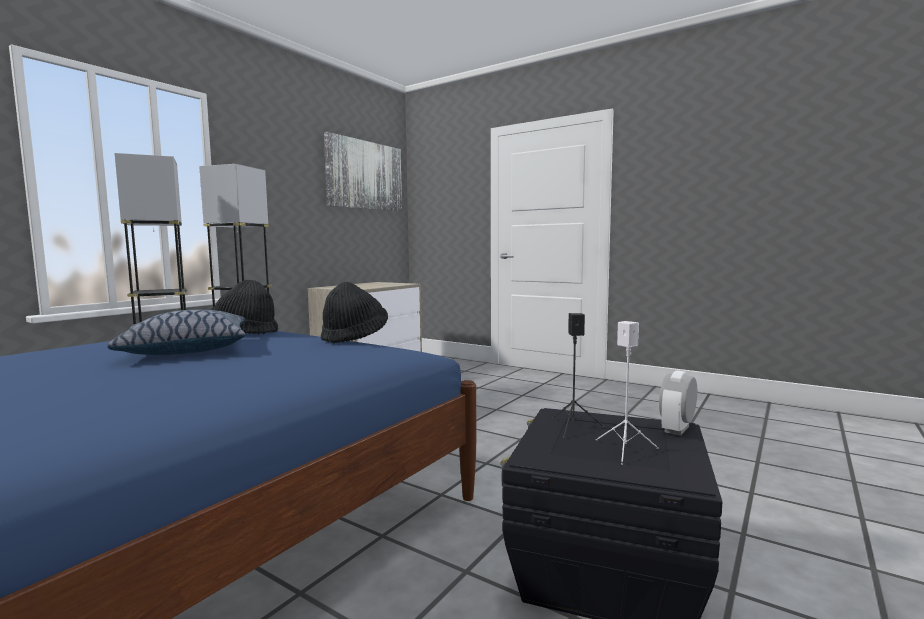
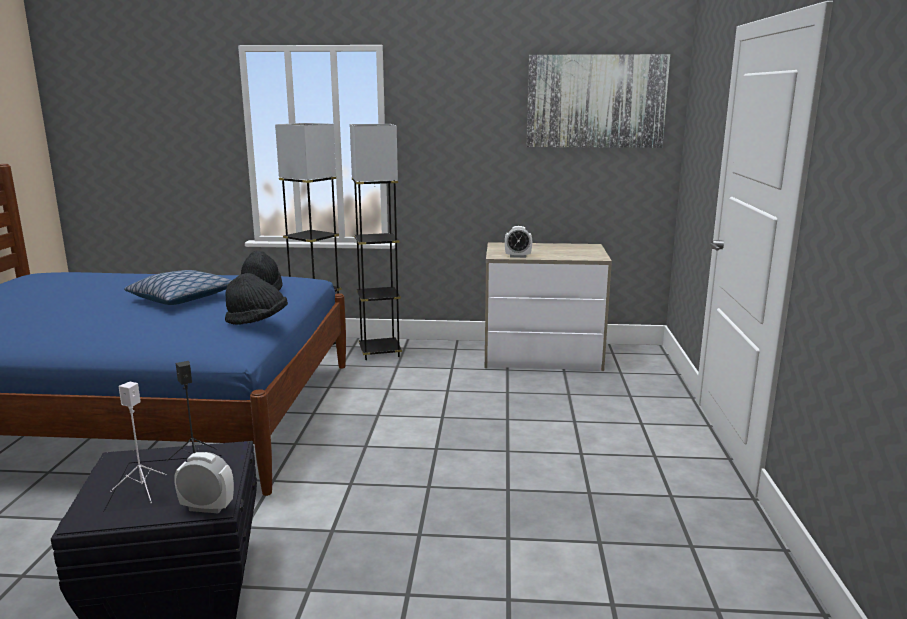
camera: 60 degrees right, 10 degrees up
(366, 288) = (517, 256): none -> alarm clock

